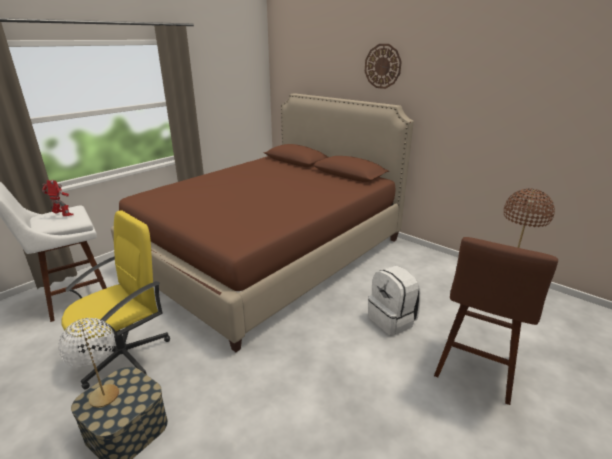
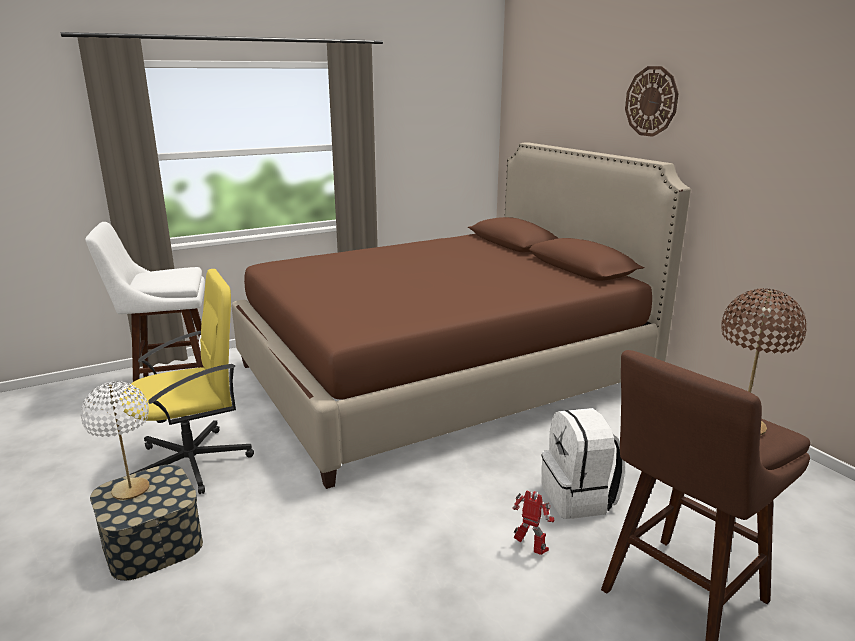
camera: 20 degrees right, 5 degrees down
(63, 216) = (170, 275): toy robot -> toy robot (531, 549)

